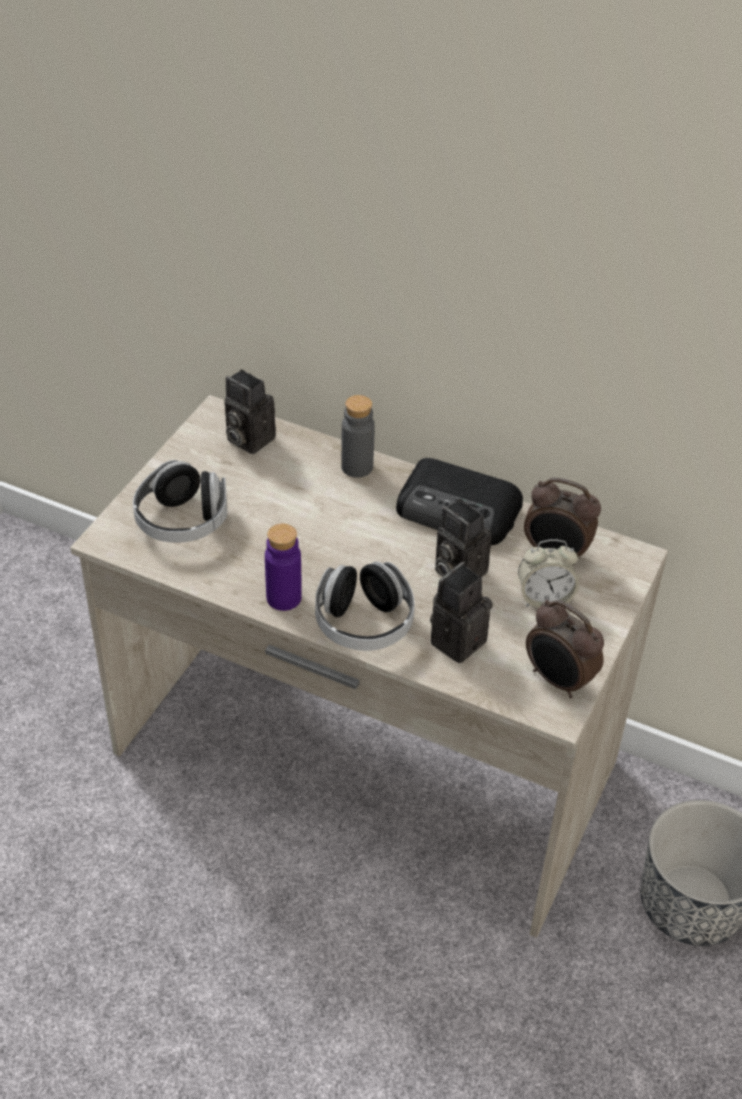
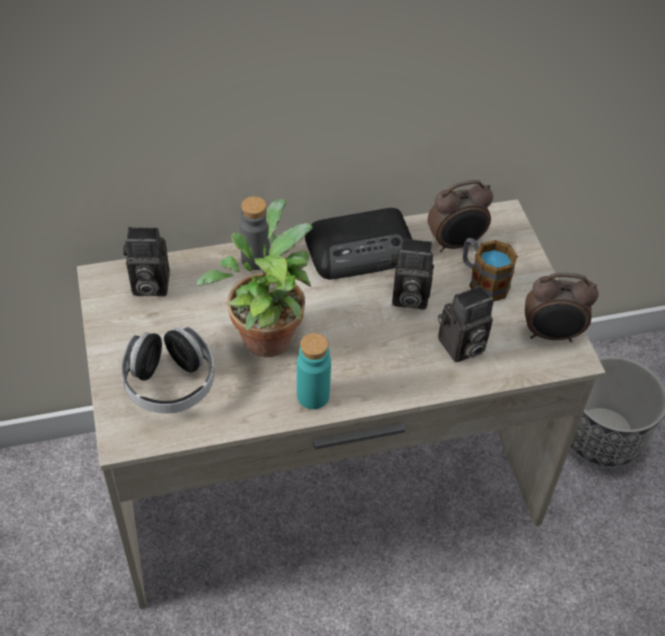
camera: 40 degrees left, 5 degrees up
(284, 598) = (313, 396): purple bottle -> turquoise bottle
(300, 528) = (265, 333): none -> potted plant
(364, 624) = (389, 378): headphones -> none
(457, 639) = (461, 347): camera -> camera turned 120 degrees counterclockwise
(544, 598) = (482, 281): alarm clock -> mug

